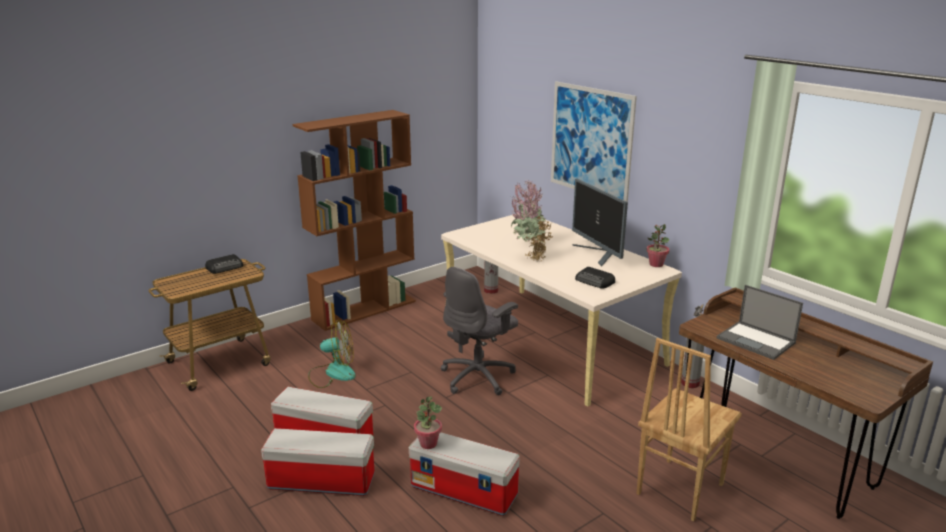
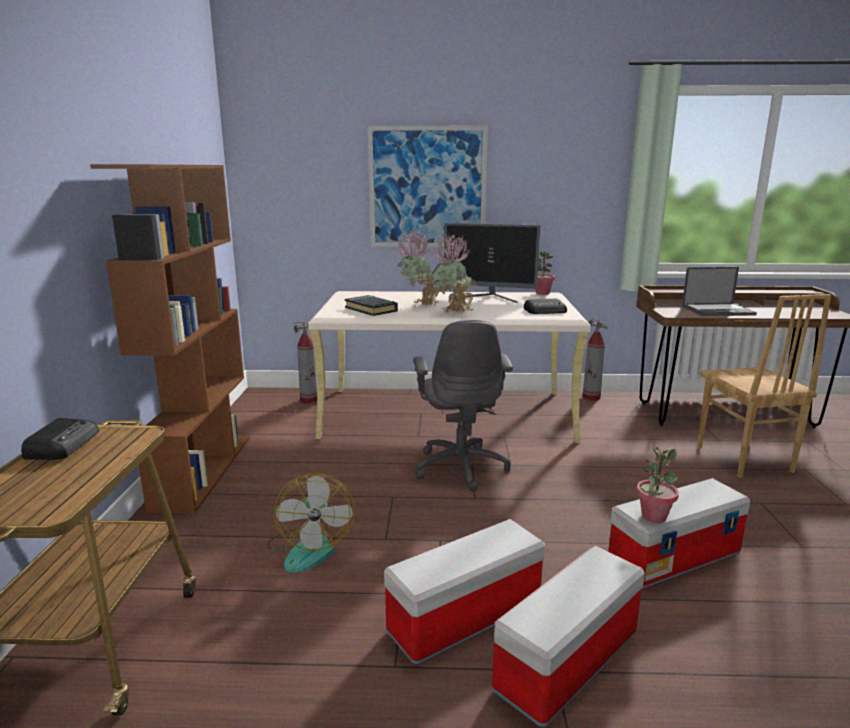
camera: 50 degrees left, 5 degrees down
(332, 373) = (309, 548): fan -> fan turned 135 degrees clockwise
(493, 236) = (371, 309): none -> black book

